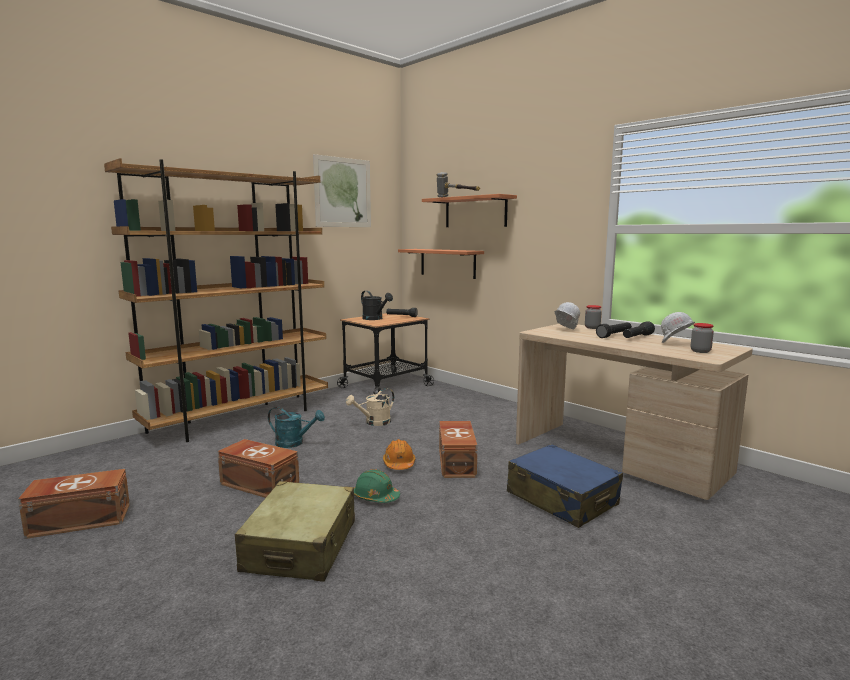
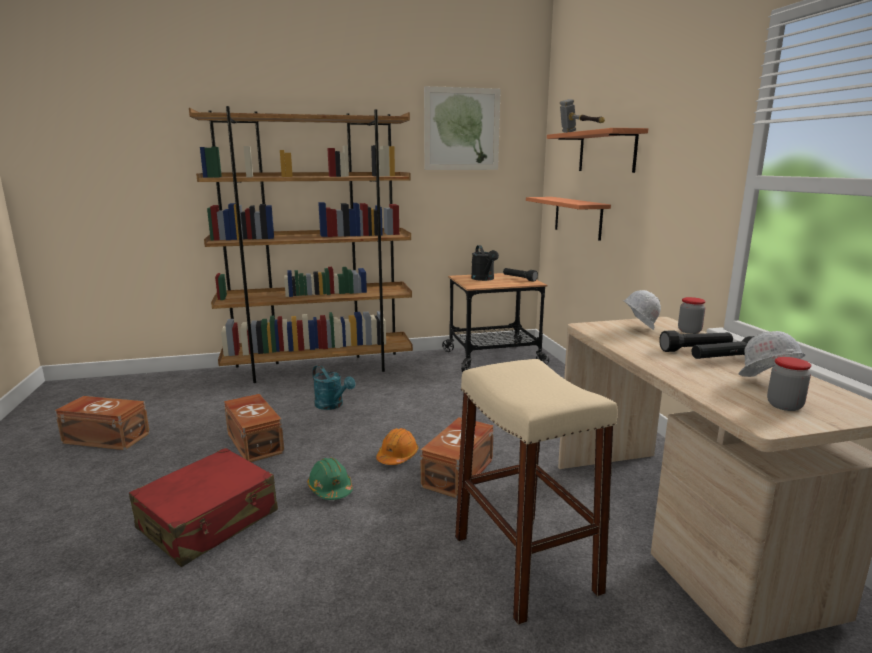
camera: 30 degrees right, 5 degrees up
(301, 546) = (209, 520): beige suitcase -> red suitcase
(374, 422) = (430, 400): beige watering can -> none
(562, 499) = (524, 563): blue suitcase -> beige stool

